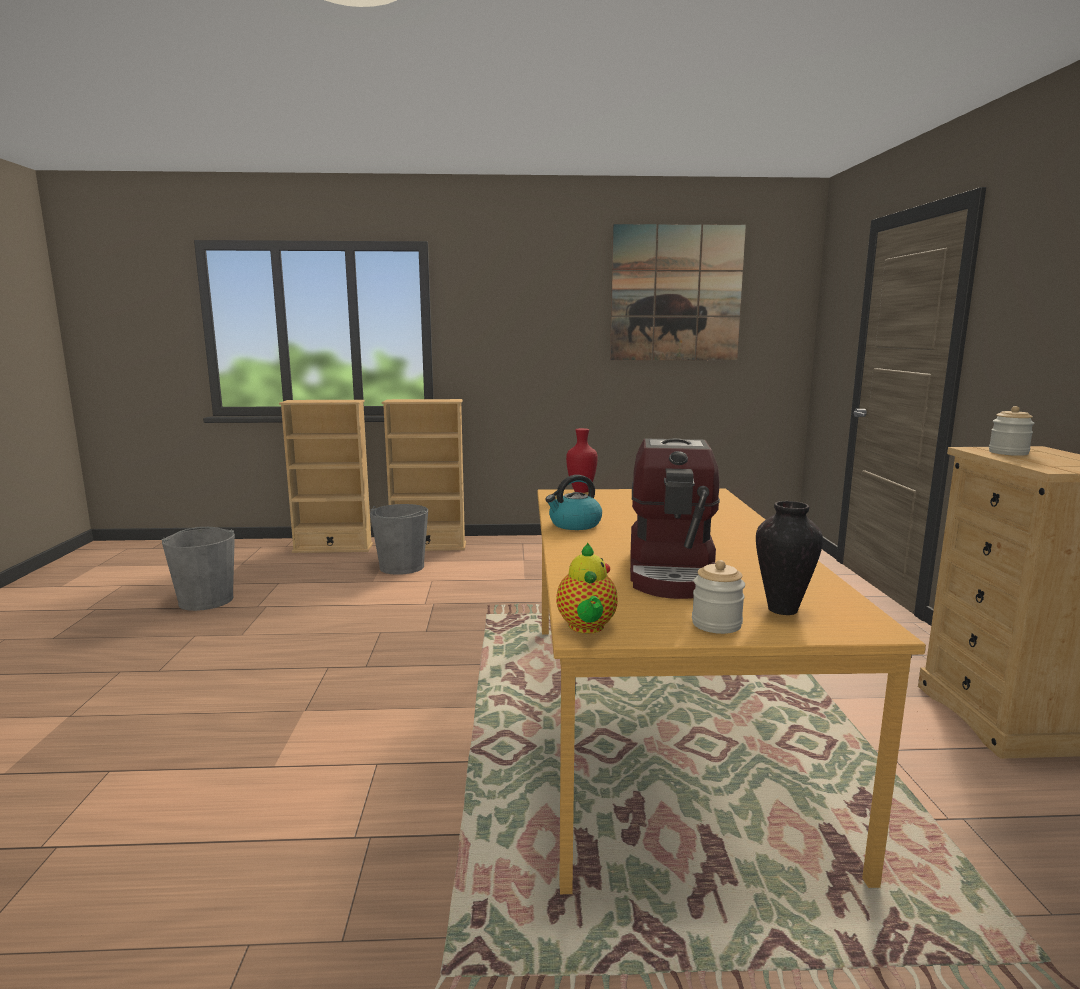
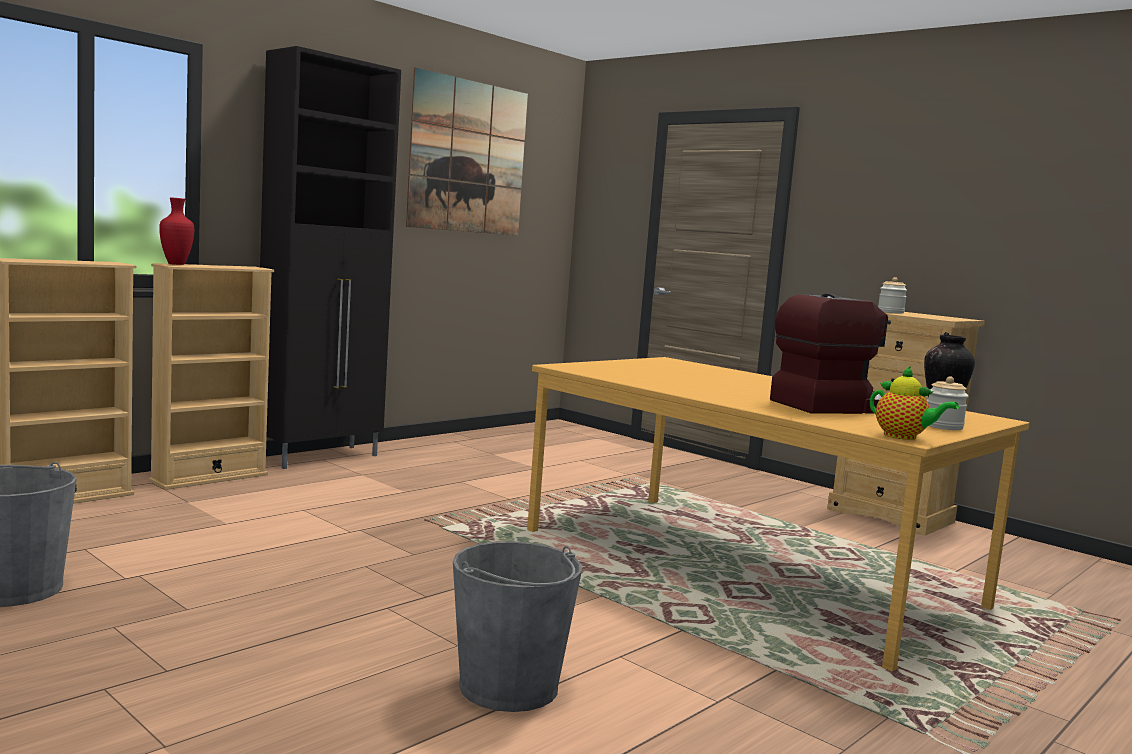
camera: 45 degrees left, 5 degrees down
(401, 567) = (228, 503): grey bucket -> grey bucket (509, 687)
(525, 541) = (321, 457): none -> black cabinet
(574, 524) = (669, 386): kettle -> none
(580, 491) = (575, 364): red vase -> red vase (176, 264)
(673, 572) = (832, 406): coffee machine -> coffee machine turned 75 degrees counterclockwise

